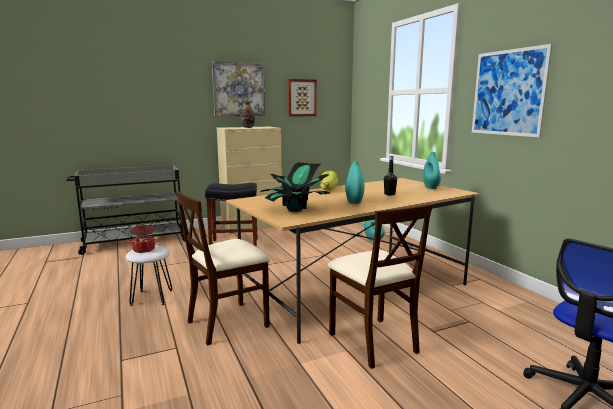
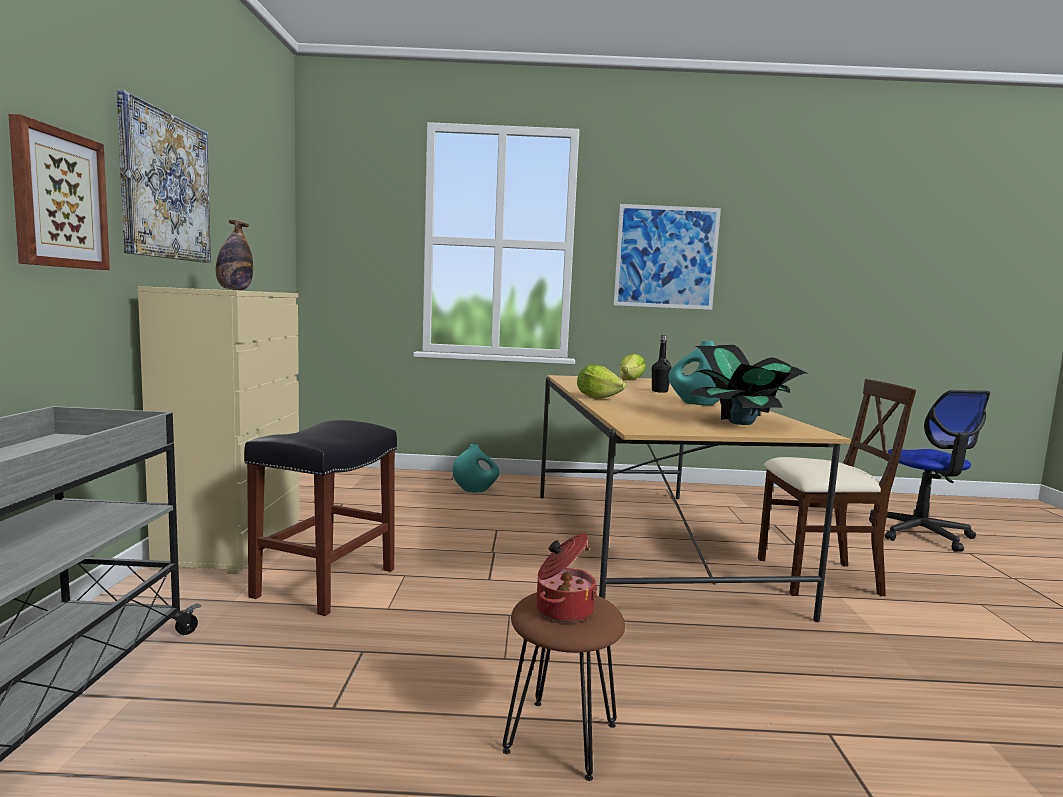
camera: 65 degrees left, 5 degrees down
(152, 297) = (559, 737): white stool -> brown stool
(228, 322) = (735, 662): beige chair -> none
(301, 98) = (249, 229): picture -> picture (58, 199)
(431, 187) = (631, 380): turquoise vase -> lettuce

